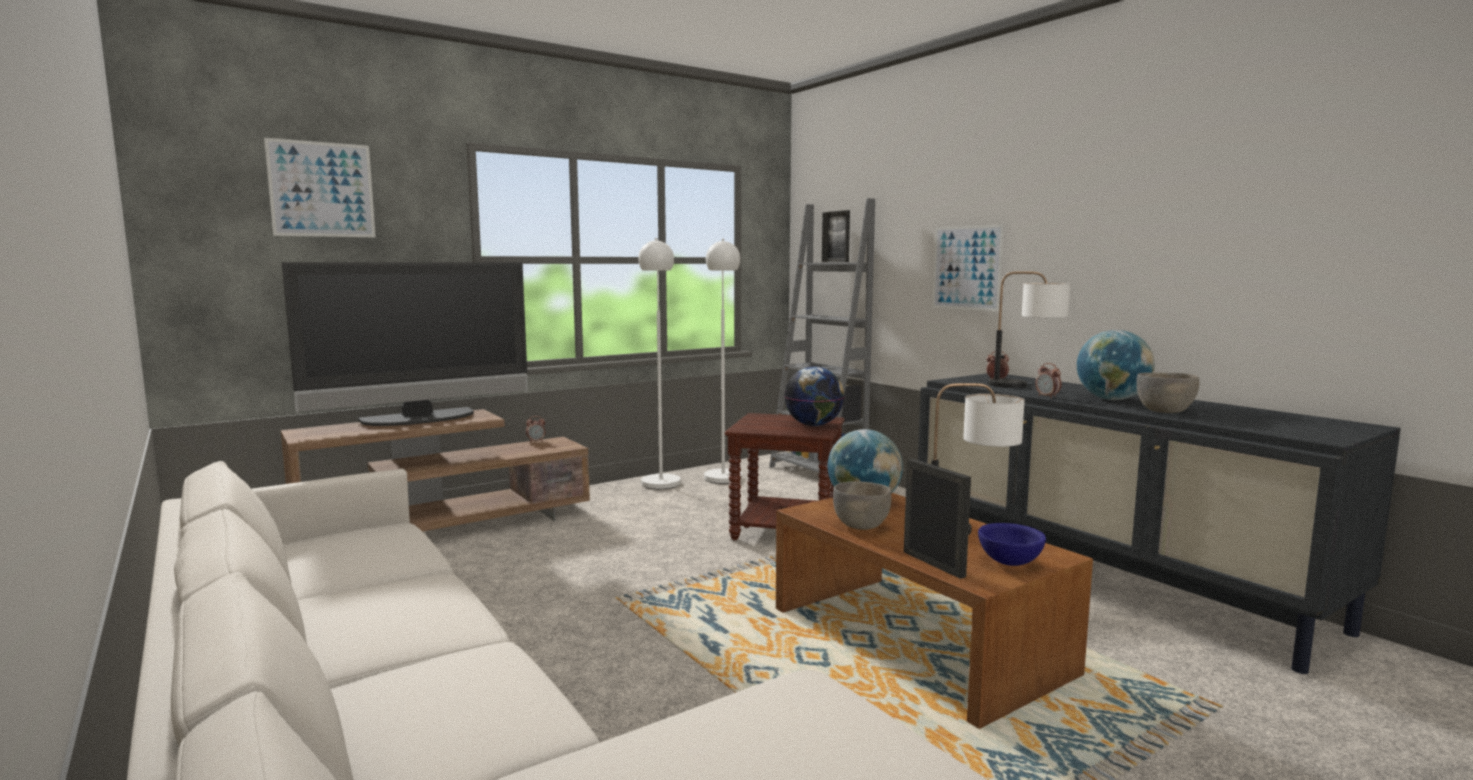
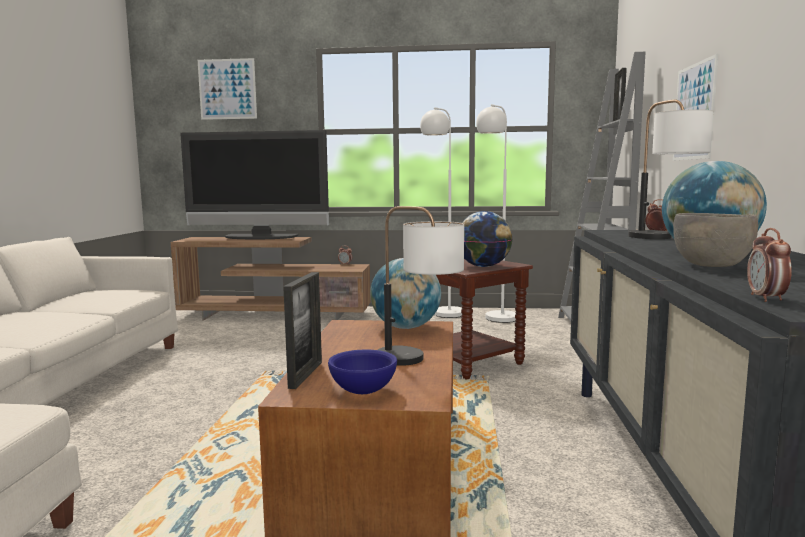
camera: 40 degrees right, 0 degrees up
(861, 527) = (346, 341): grey bowl -> none
(1047, 397) = (637, 246): alarm clock -> alarm clock (766, 298)

